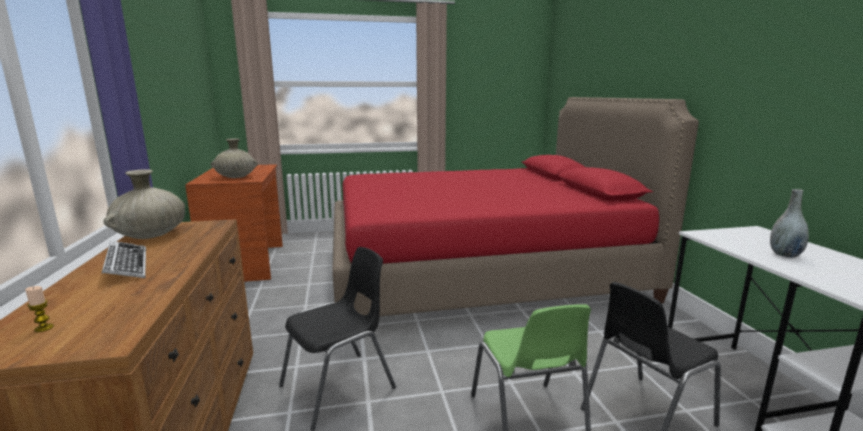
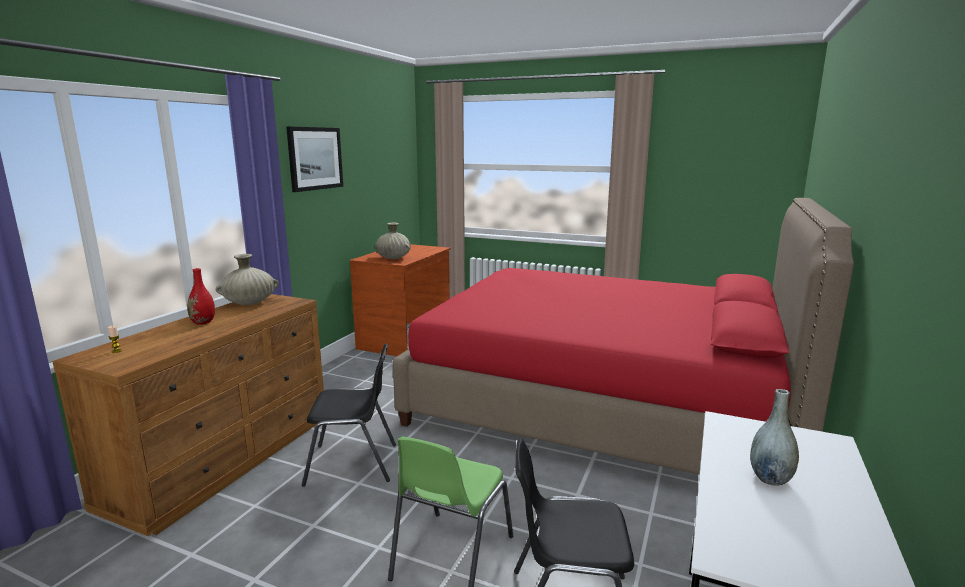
camera: 35 degrees right, 0 degrees up
(126, 265) = (203, 322): keyboard -> red vase
(144, 60) = (315, 158): none -> picture

